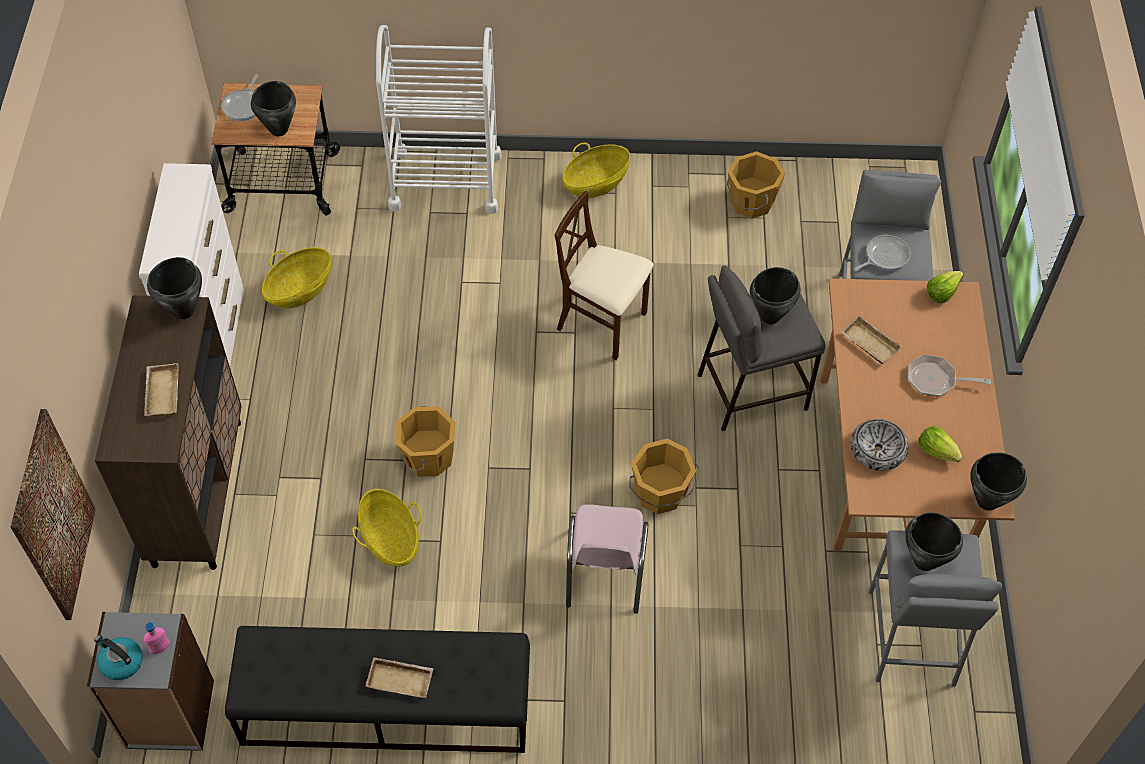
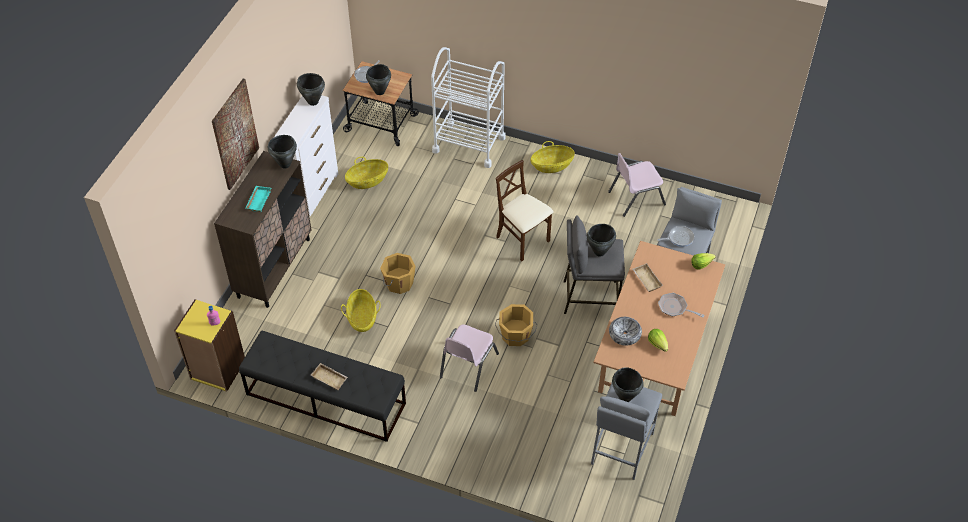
camera: 20 degrees right, 5 degrees down
(52, 517) = (180, 239): picture -> picture (234, 134)
(121, 662) = (194, 324): kettle -> none
(161, 393) = (258, 200): beige tray -> turquoise tray
(169, 715) = (217, 370): grey bookcase -> yellow bookcase
(751, 202) = (636, 198): orange bucket -> pink chair
(986, 501) = (673, 376): black cooking pot -> black cooking pot (313, 101)

